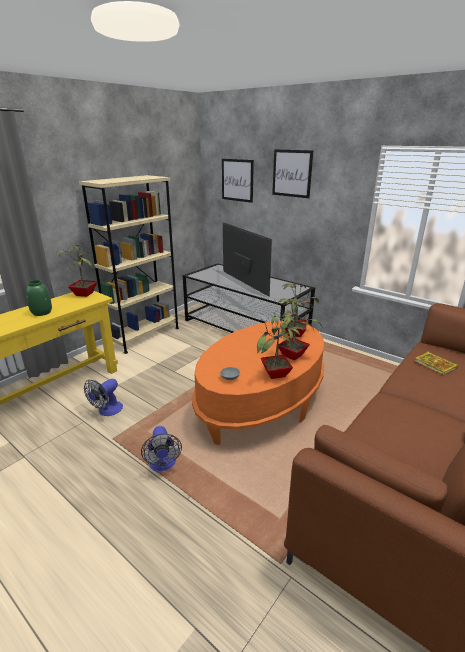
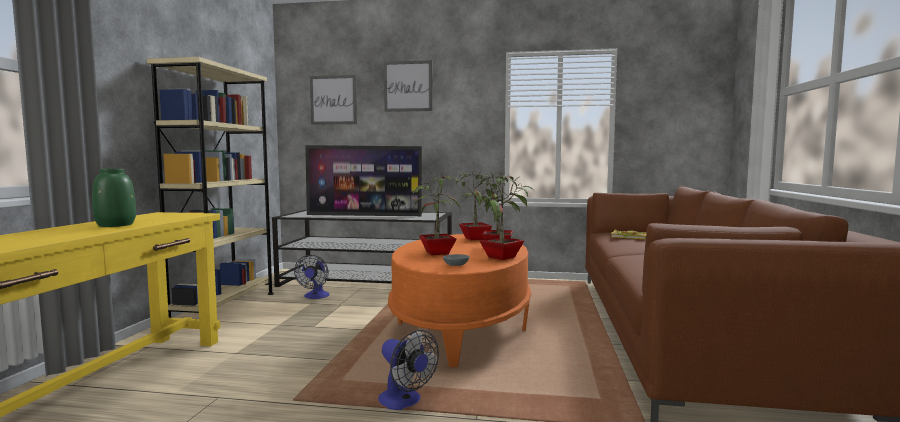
camera: 30 degrees left, 20 degrees down
(83, 294) = (163, 214): potted plant -> potted plant (435, 253)
(107, 411) = (248, 379): fan -> fan (315, 296)
(243, 283) = (364, 216): television -> television turned 150 degrees clockwise

